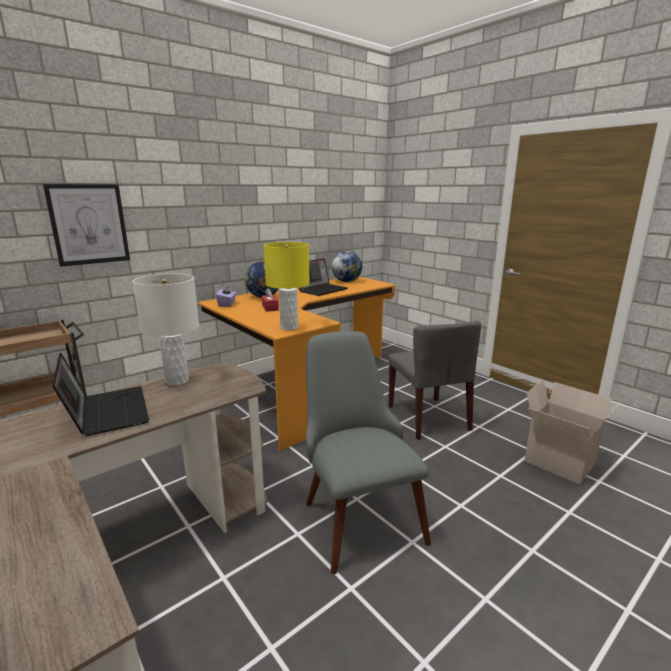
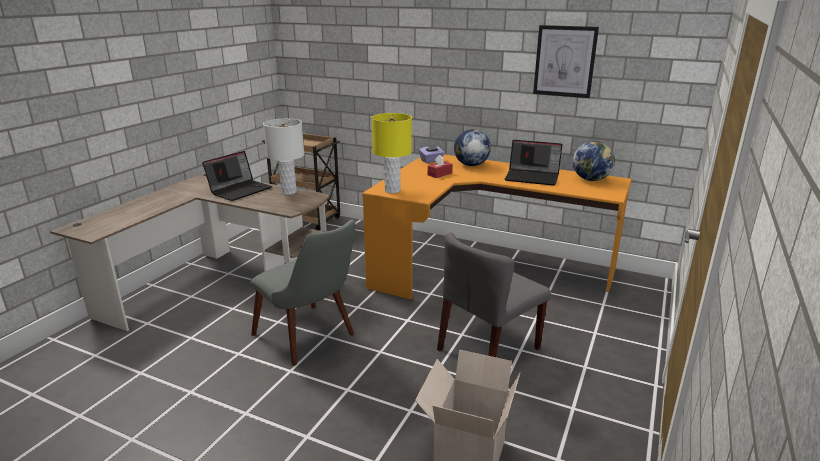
camera: 65 degrees right, 5 degrees up
(89, 224) = (361, 74): picture -> picture (564, 61)
(356, 511) = (311, 339): grey chair -> grey chair turned 90 degrees clockwise

